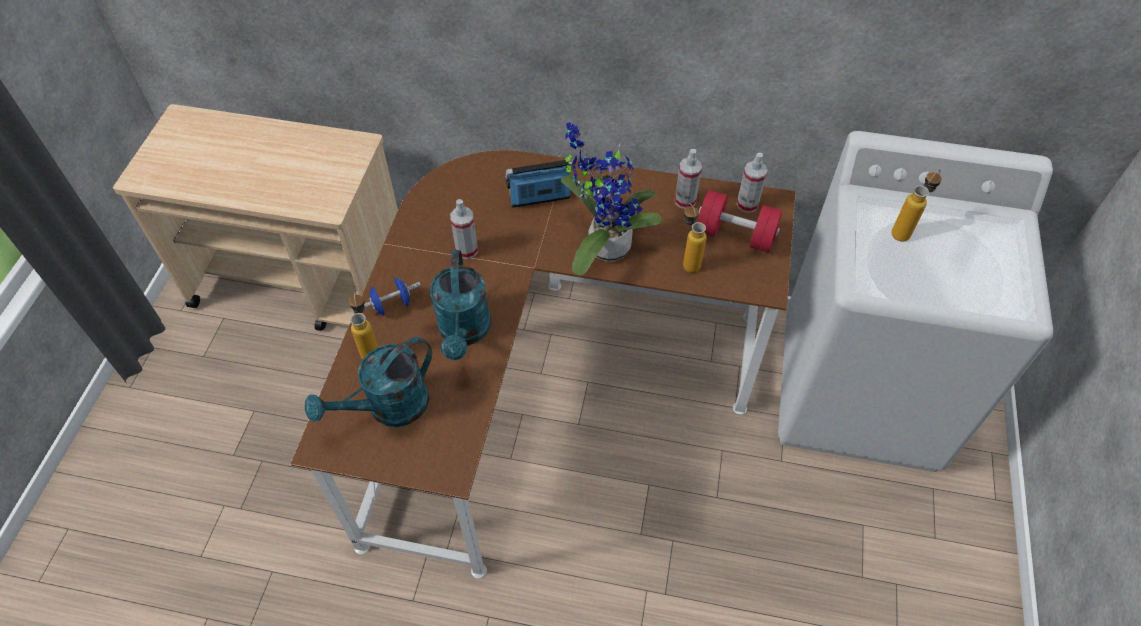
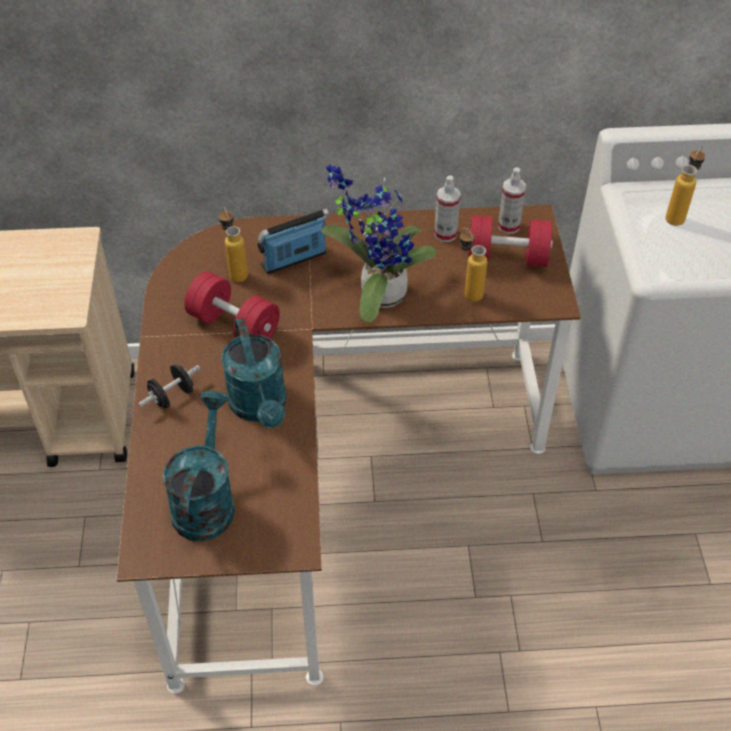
camera: 15 degrees left, 5 degrees down
(370, 348) = (163, 445): bottle -> bottle (235, 271)
(388, 408) = (205, 500): turquoise watering can -> turquoise watering can turned 150 degrees clockwise
(392, 305) = (172, 396): blue dumbbell -> black dumbbell
(467, 250) = (234, 325): spray bottle -> red dumbbell

